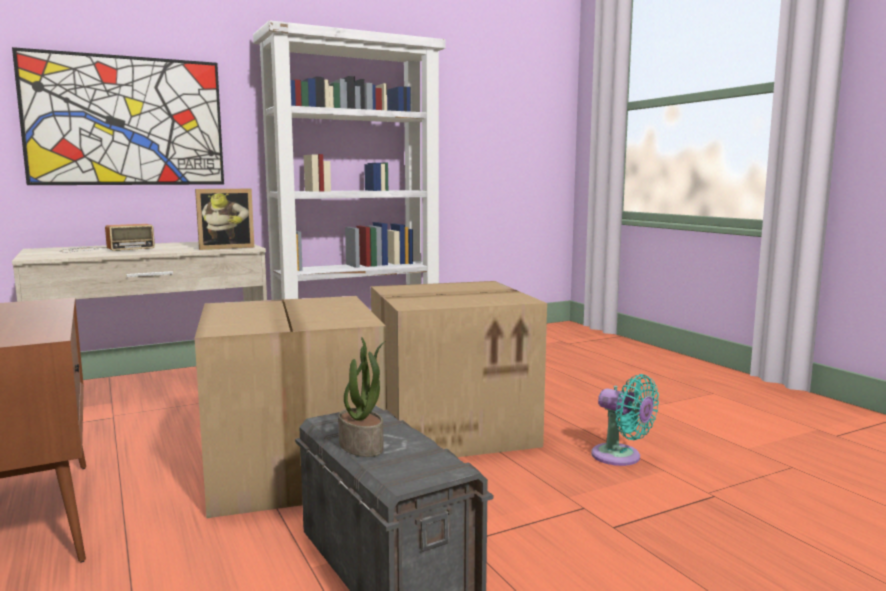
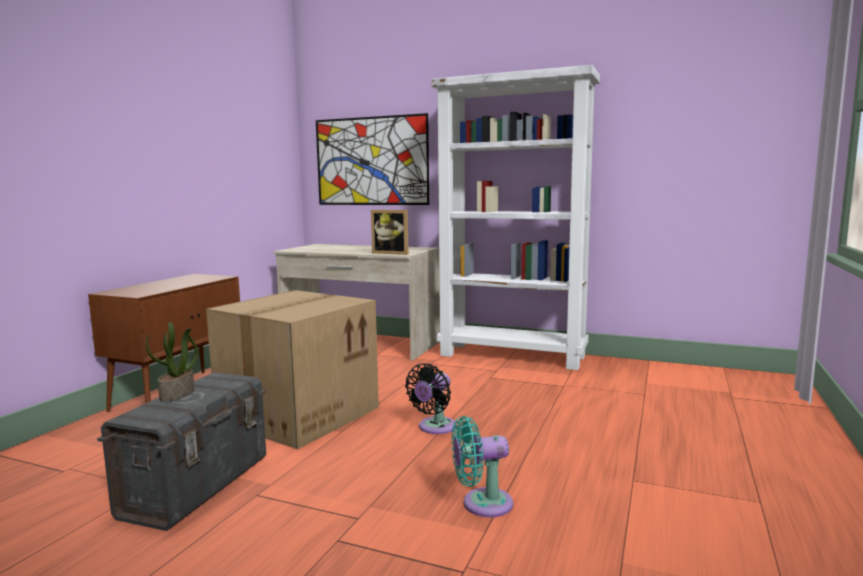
camera: 50 degrees right, 0 degrees up
(104, 249) = (337, 248): radio -> none
(453, 427) = (434, 428): cardboard box -> black fan
(620, 457) = (482, 504): turquoise fan -> turquoise fan turned 75 degrees clockwise

